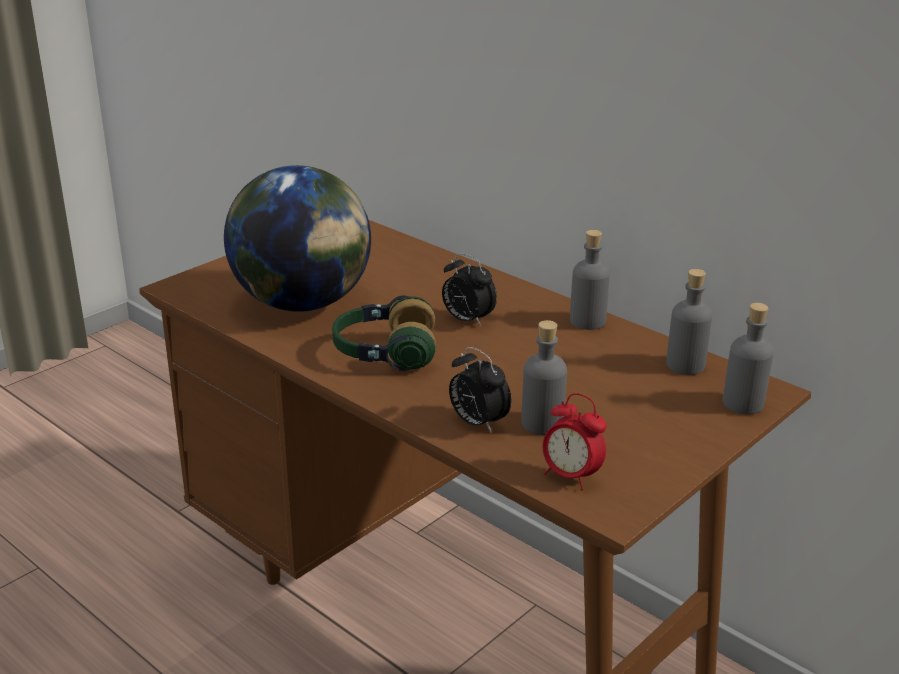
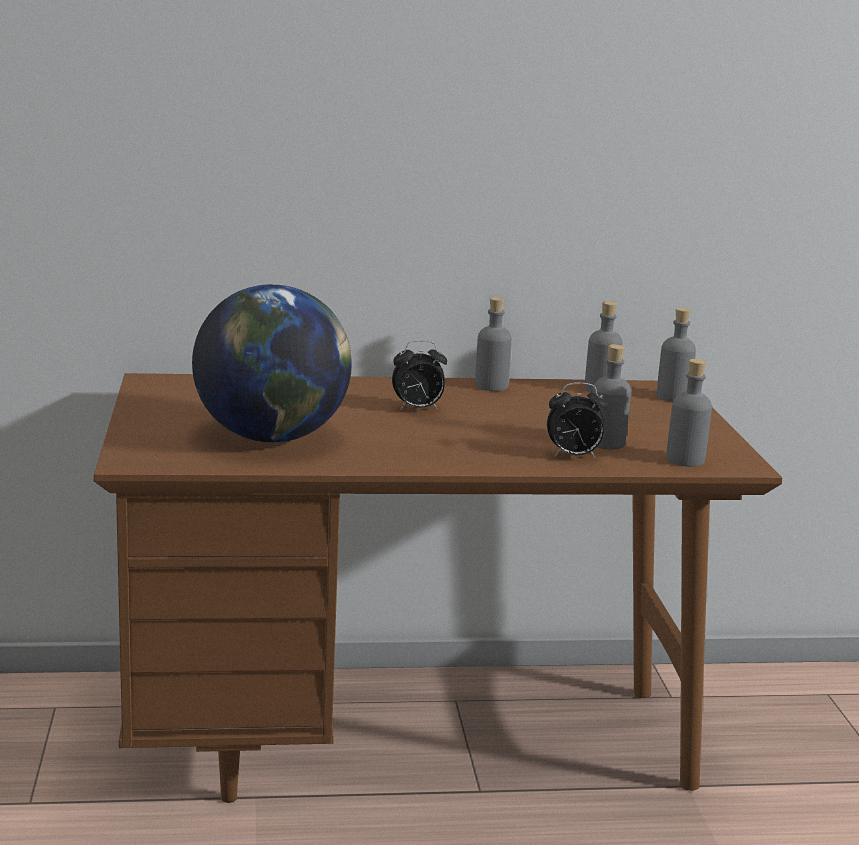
camera: 50 degrees left, 10 degrees down
(384, 354) = (418, 444): headphones -> none
(570, 476) = (685, 460): alarm clock -> grey bottle

